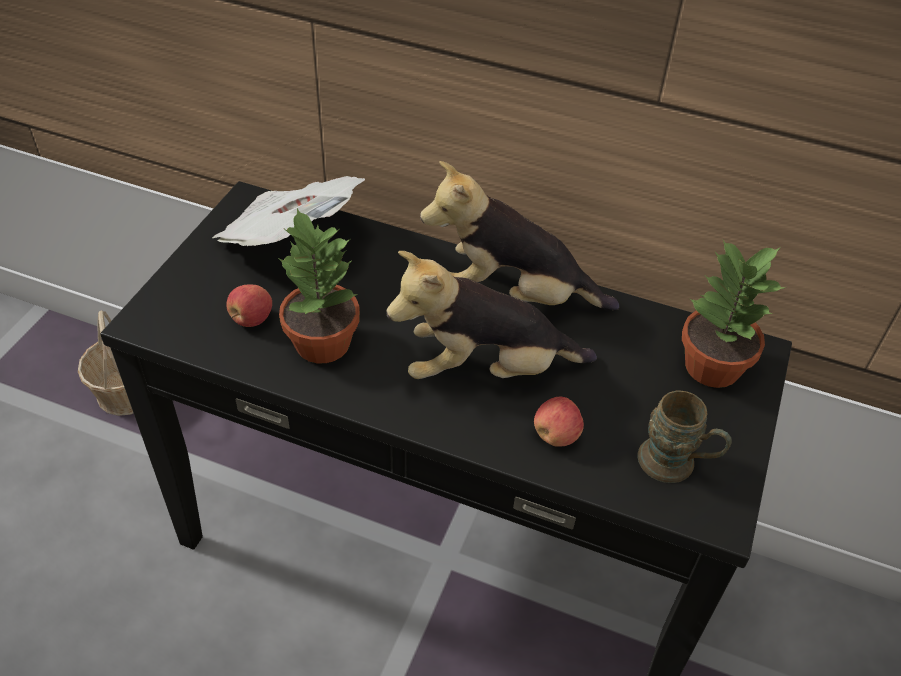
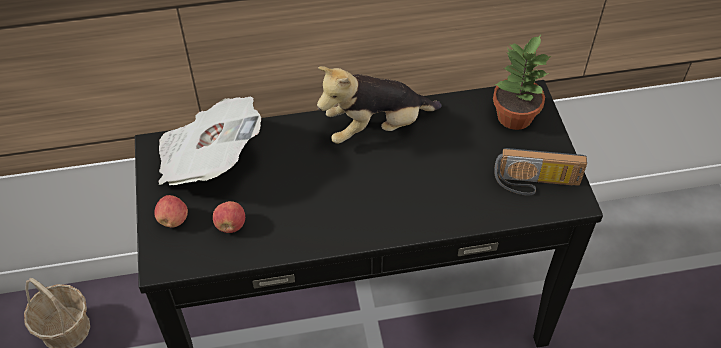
camera: 30 degrees left, 5 degrees up
(321, 342) = (287, 217): potted plant -> none
(486, 369) = (396, 182): plush toy -> none
(556, 435) = (463, 201): apple -> apple (173, 219)
(676, 465) = (535, 184): brown mug -> radio

